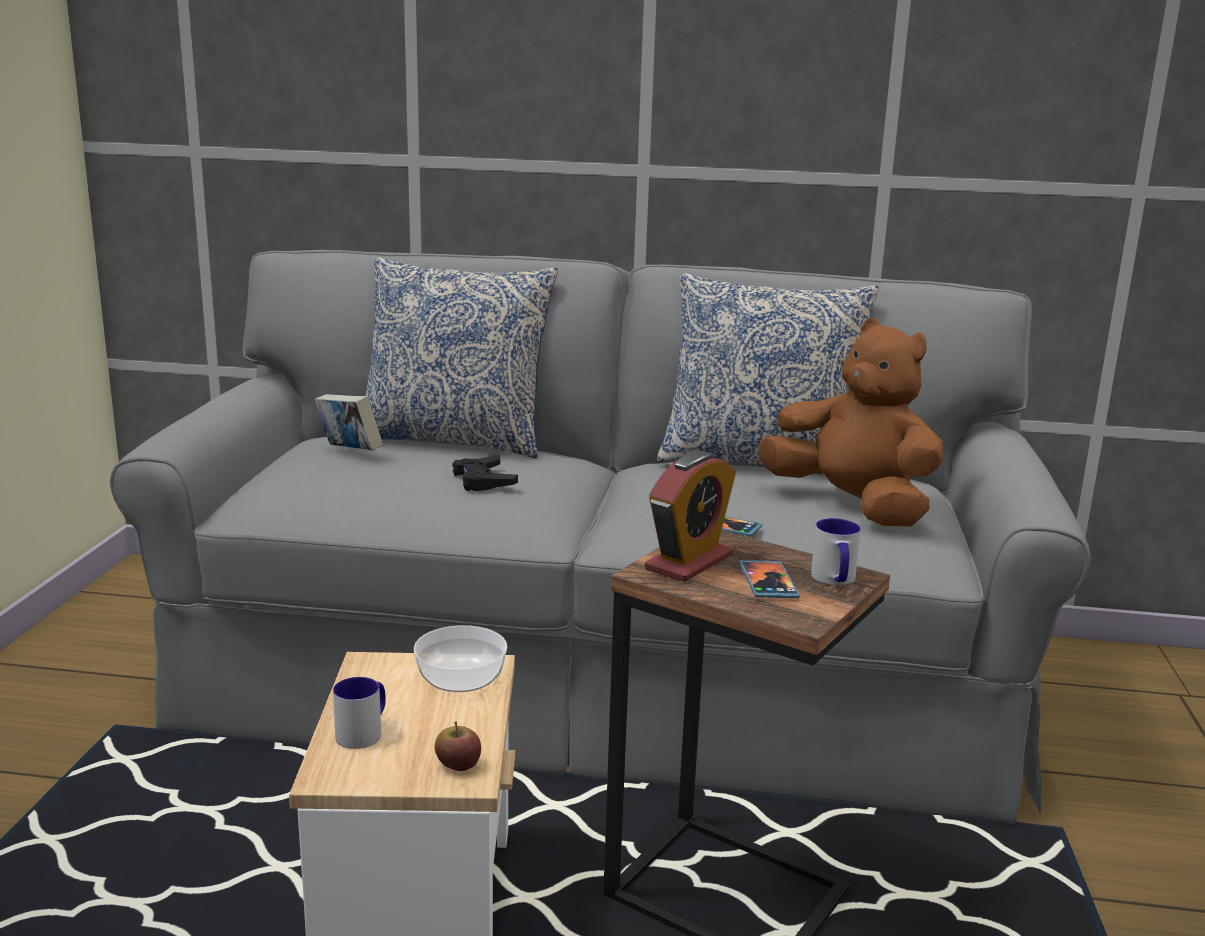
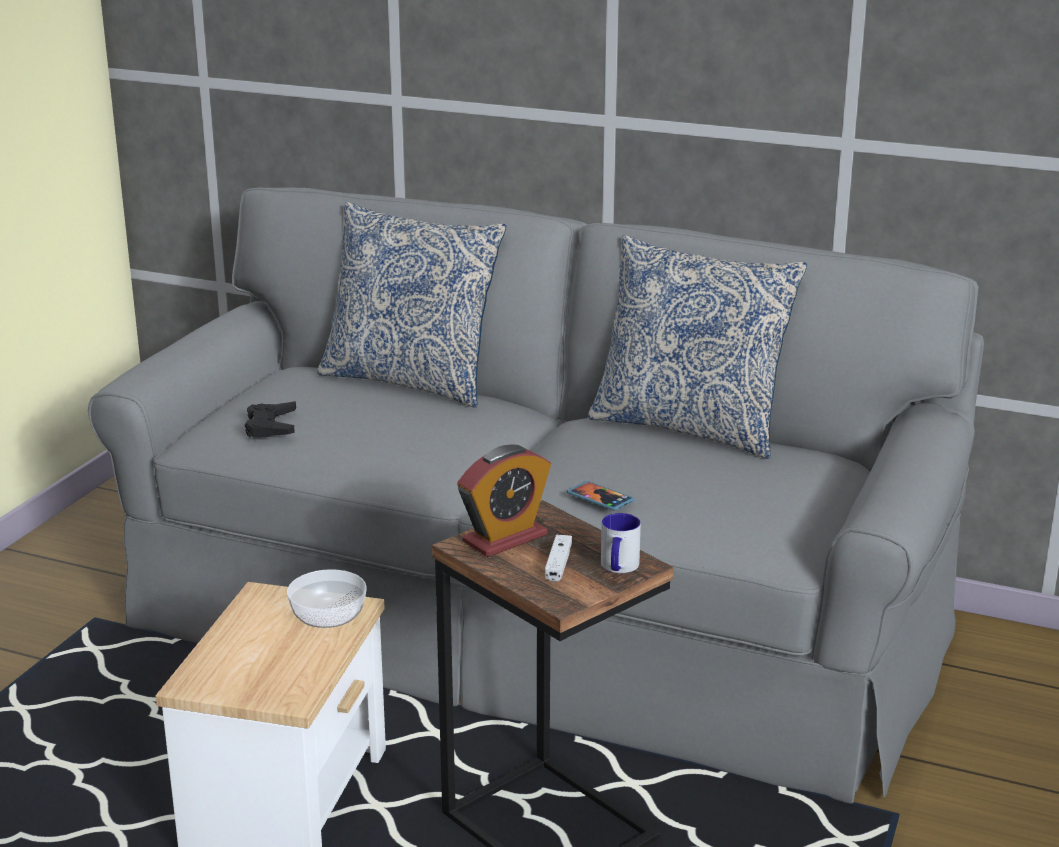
camera: 15 degrees right, 5 degrees up
(349, 452) = (306, 390): book -> none
(364, 732) = (231, 652): mug -> none
(458, 765) = (290, 688): apple -> none
(483, 480) = (409, 430): black game controller -> black game controller (271, 426)
(768, 582) = (558, 564): phone -> white game controller
(851, 506) = (741, 485): brown plush toy -> none

